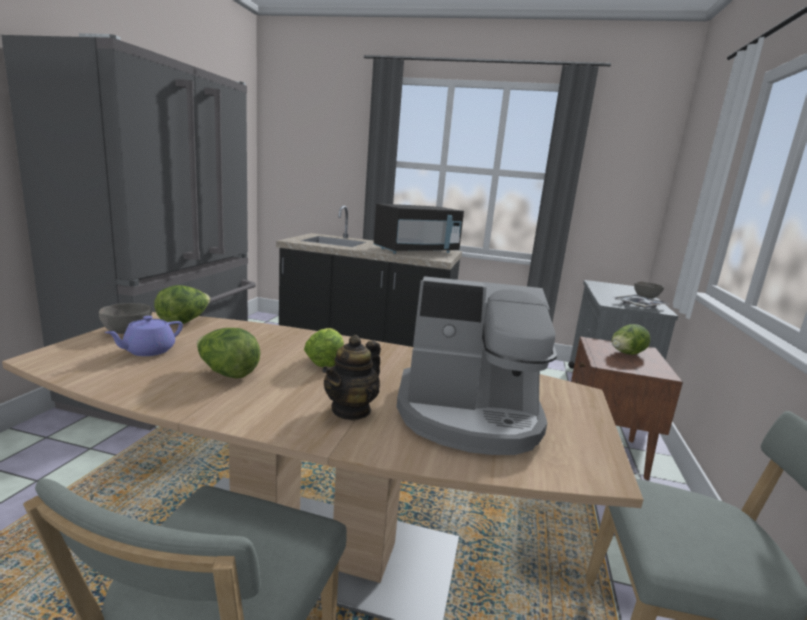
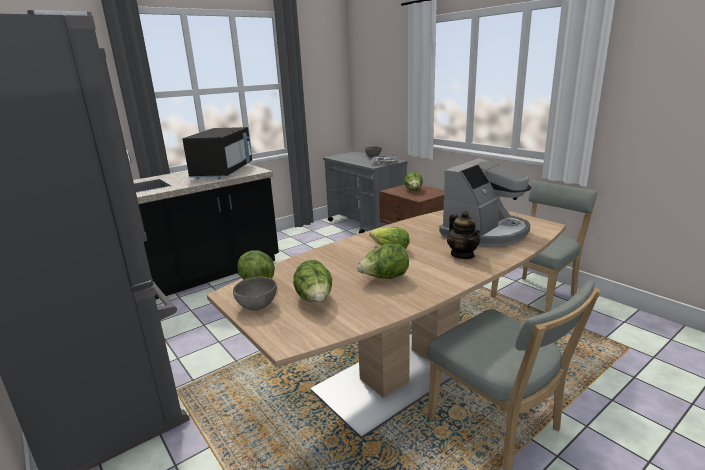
camera: 50 degrees left, 5 degrees up
(148, 351) = (315, 300): purple teapot -> lettuce

